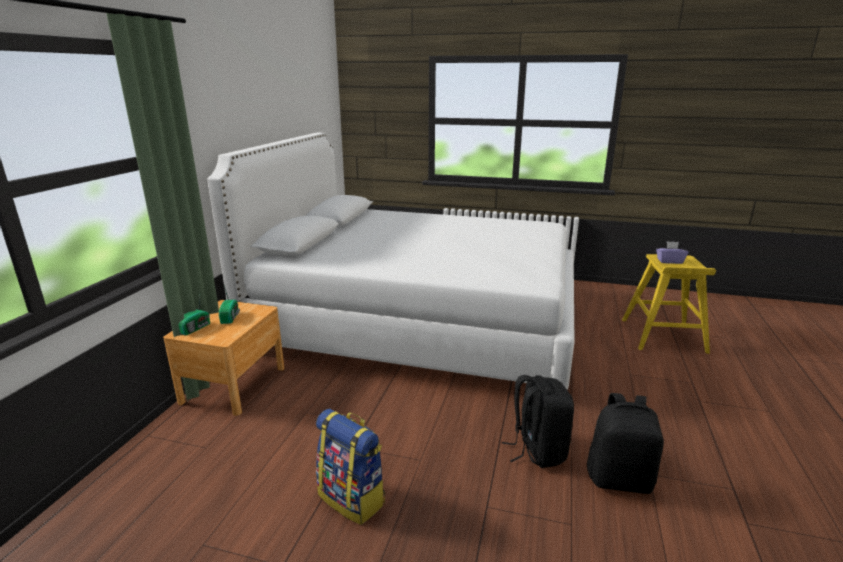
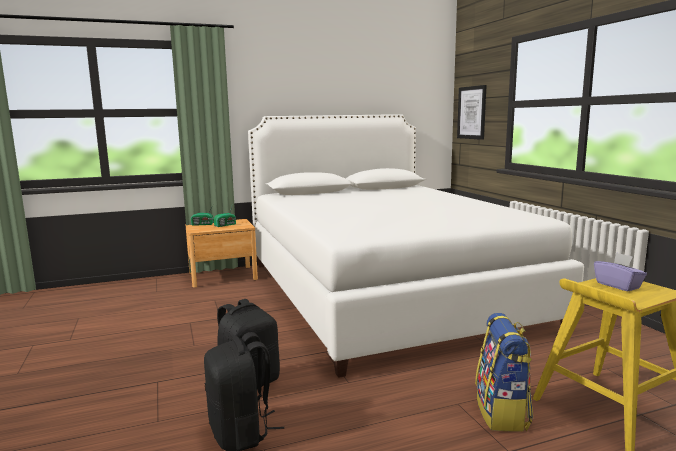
camera: 55 degrees right, 10 degrees down
(353, 498) = (137, 338): backpack -> backpack (502, 413)
(374, 126) = (471, 112): none -> picture

